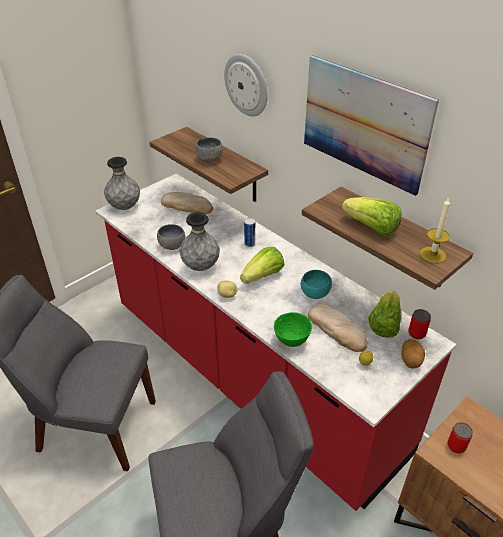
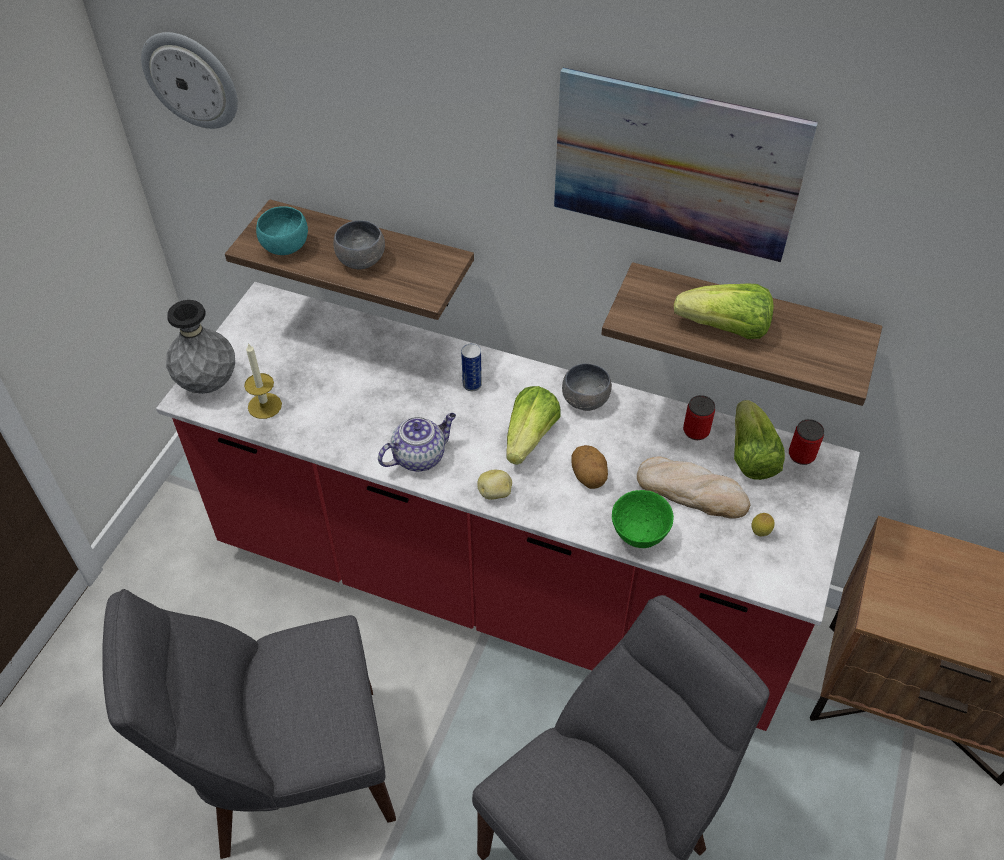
camera: 25 degrees left, 10 degrees up
(173, 245) = (347, 432): grey bowl -> grey bowl (586, 399)
(187, 206) = (319, 344): bread -> none
(201, 266) = (420, 456): grey vase -> teapot
(247, 85) = (415, 121): wall clock -> wall clock (191, 79)
(314, 294) = (625, 442): turquoise bowl -> turquoise bowl (284, 248)
(411, 361) = (817, 503): potato -> potato (589, 476)
(433, 255) = (834, 348): candle -> candle (264, 406)
(456, 446) = (901, 596): can -> can (696, 431)

